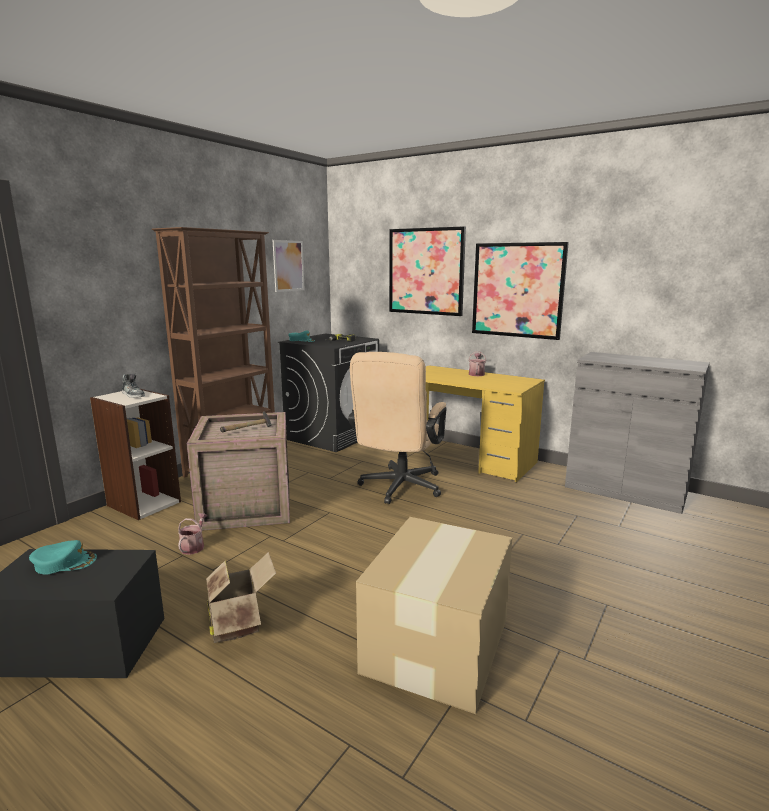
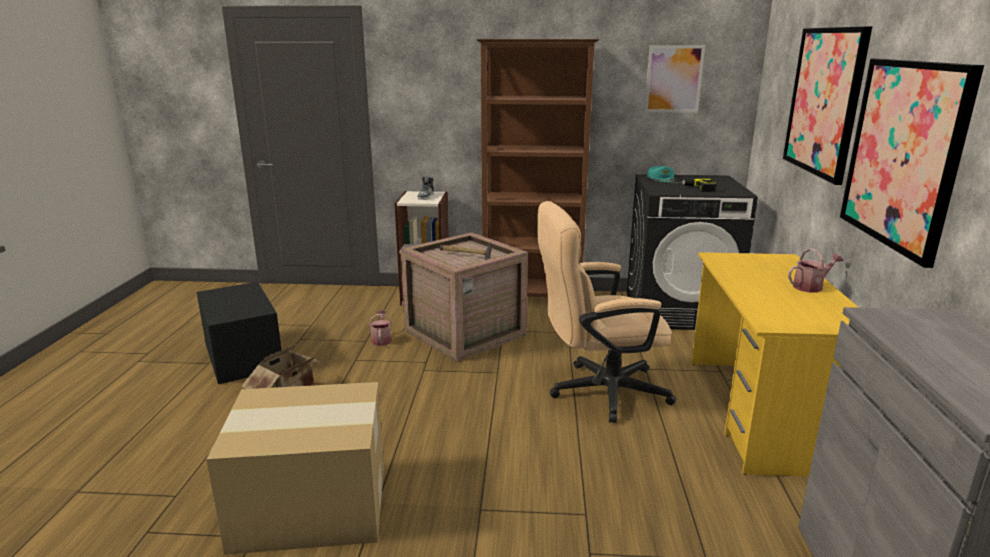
camera: 60 degrees right, 5 degrees up
(64, 562) = (245, 296): turquoise cap -> none
(194, 546) = (381, 339): watering can -> watering can turned 75 degrees counterclockwise

